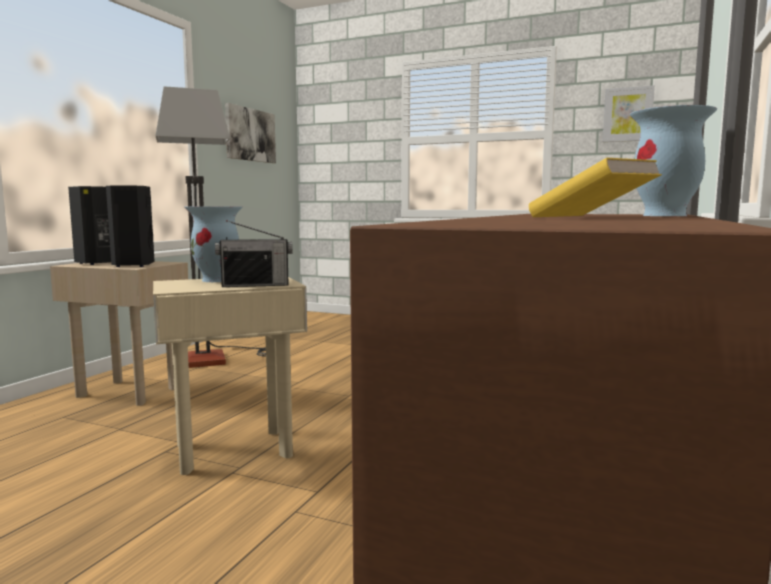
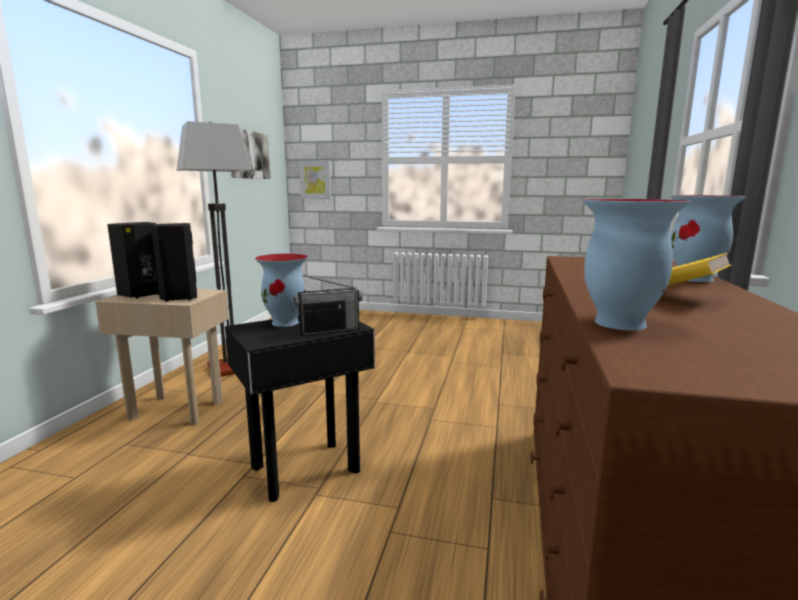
camera: 10 degrees left, 5 degrees up
(234, 451) = (306, 469): beige side table -> black side table
(474, 219) = (618, 323): none -> vase
(628, 114) = (572, 145): picture -> picture (315, 180)

